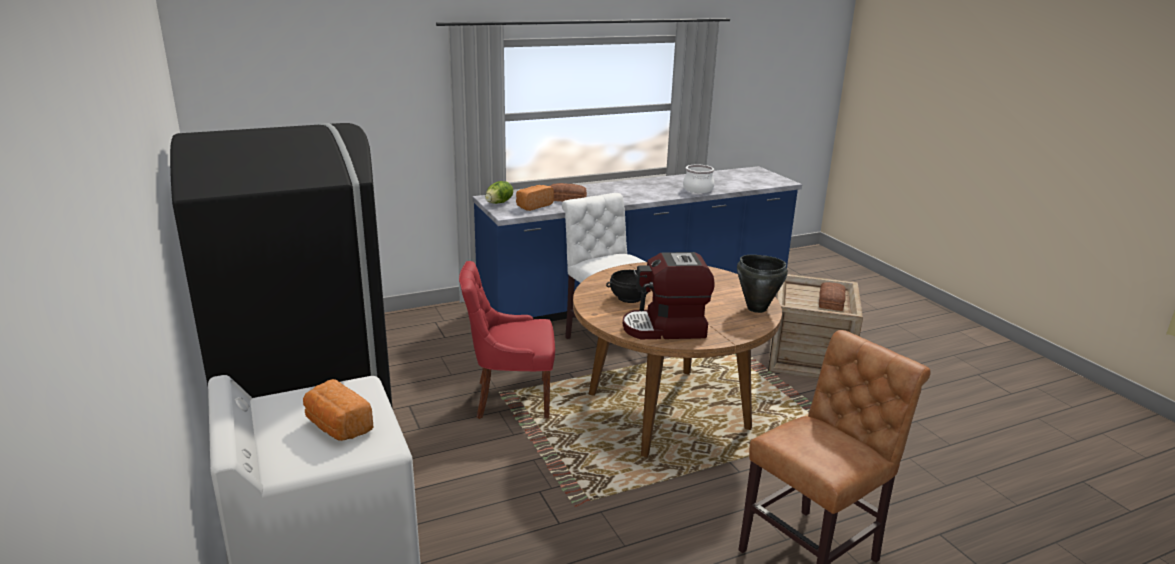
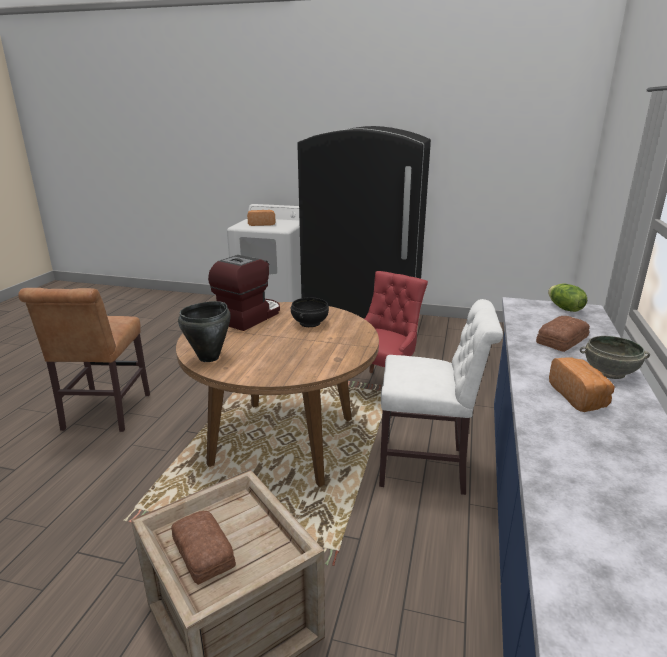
camera: 130 degrees right, 0 degrees up
(533, 206) = (541, 318): bread -> bread (579, 397)
(596, 188) = (609, 372): none -> grey bowl
(698, 189) = (563, 459): cooking pot -> none

